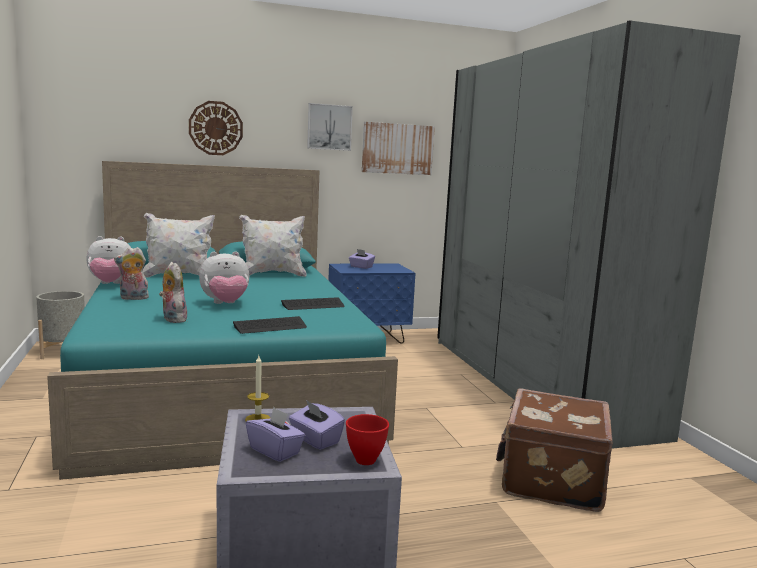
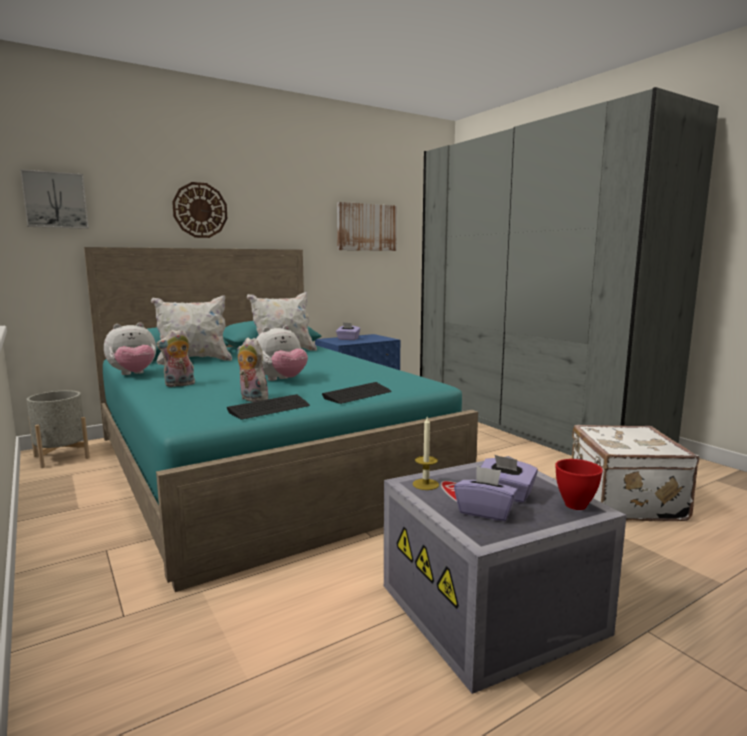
camera: 15 degrees left, 0 degrees up
(313, 305) = (364, 373): keyboard -> keyboard (269, 409)
(329, 127) = (307, 208): picture -> picture (55, 200)
(550, 479) = (623, 501): brown suitcase -> white suitcase

